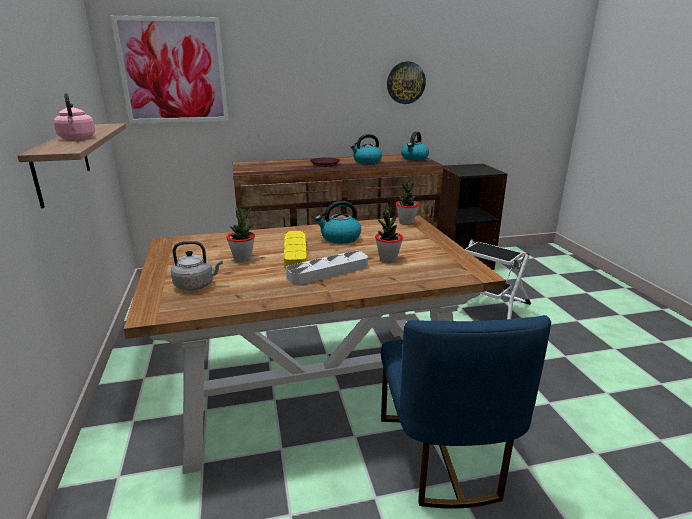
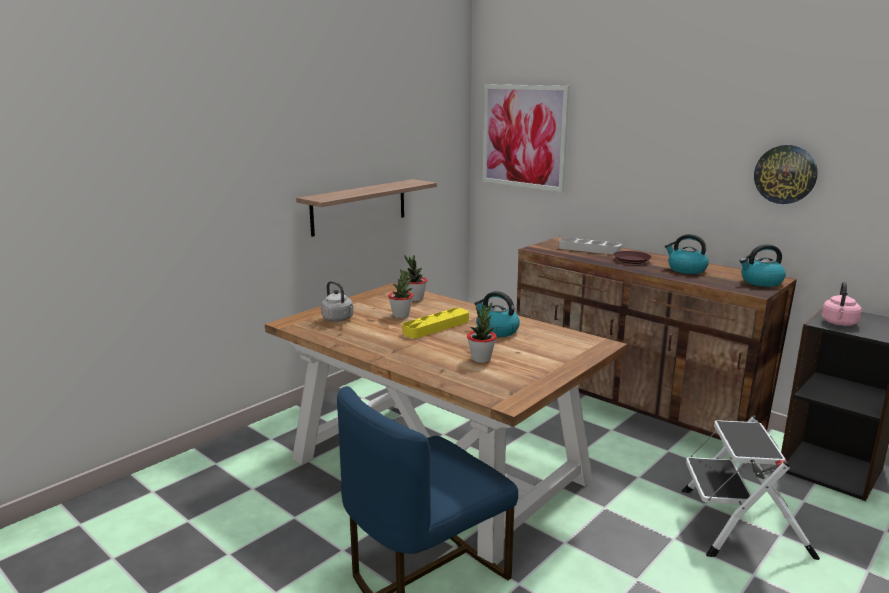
camera: 55 degrees right, 5 degrees down
(77, 138) = (359, 191): pink kettle -> pink kettle (839, 323)
(328, 272) = (418, 347): grey tray -> grey tray (589, 249)
(406, 222) = (590, 343): potted plant -> potted plant (415, 299)

